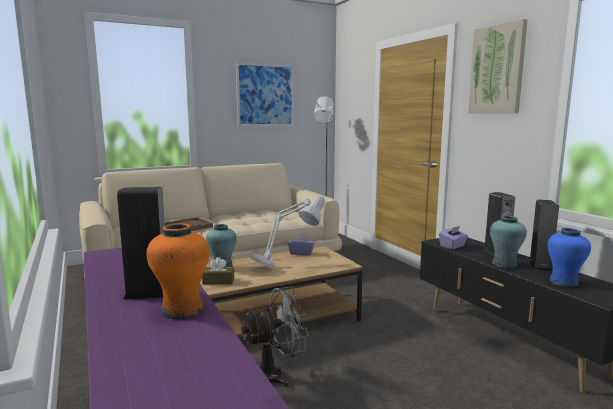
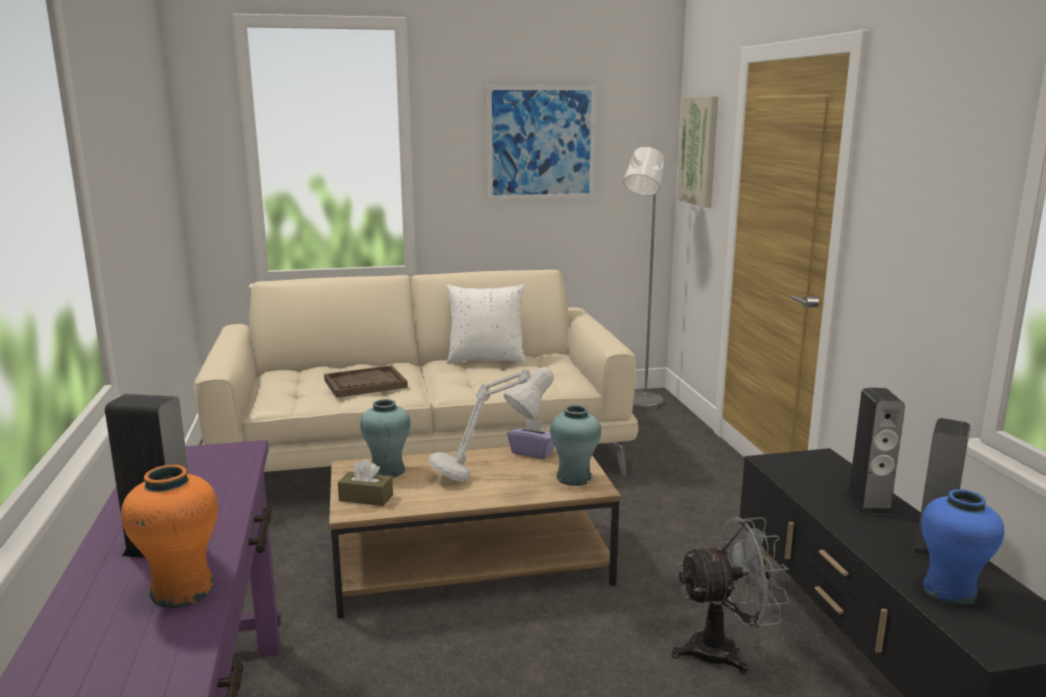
camera: 15 degrees right, 5 degrees up
(249, 213) = (486, 359): none -> white pillow
(275, 375) = (424, 667): grey fan -> grey fan (725, 651)
(452, 246) = (794, 476): purple tissue box -> none
(497, 69) = (924, 136): picture -> picture (699, 151)
(504, 264) = (863, 532): turquoise vase -> turquoise vase (574, 478)

